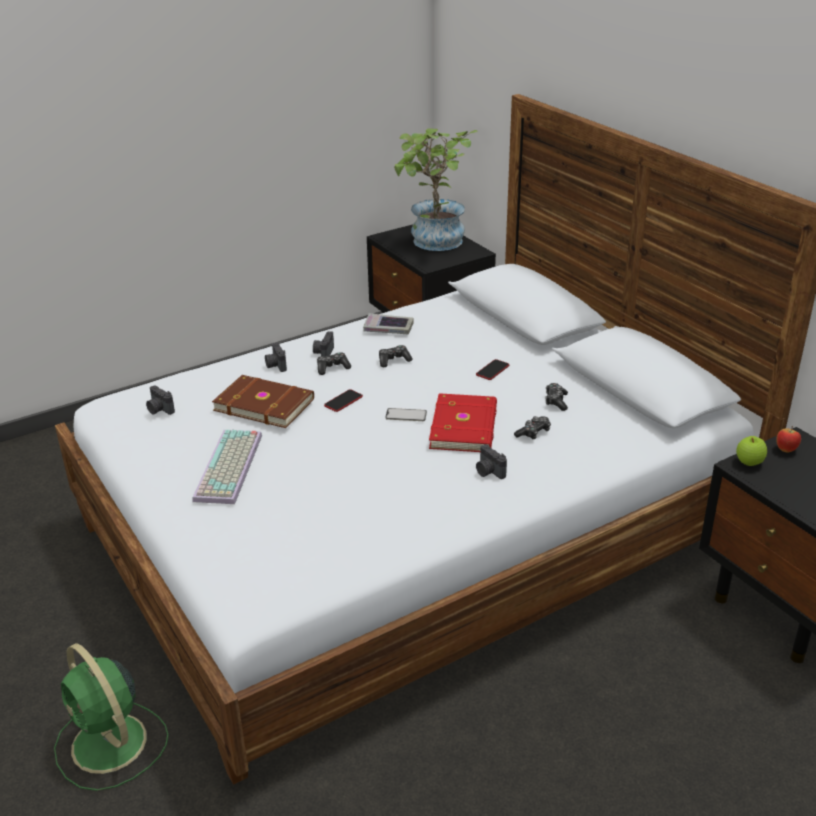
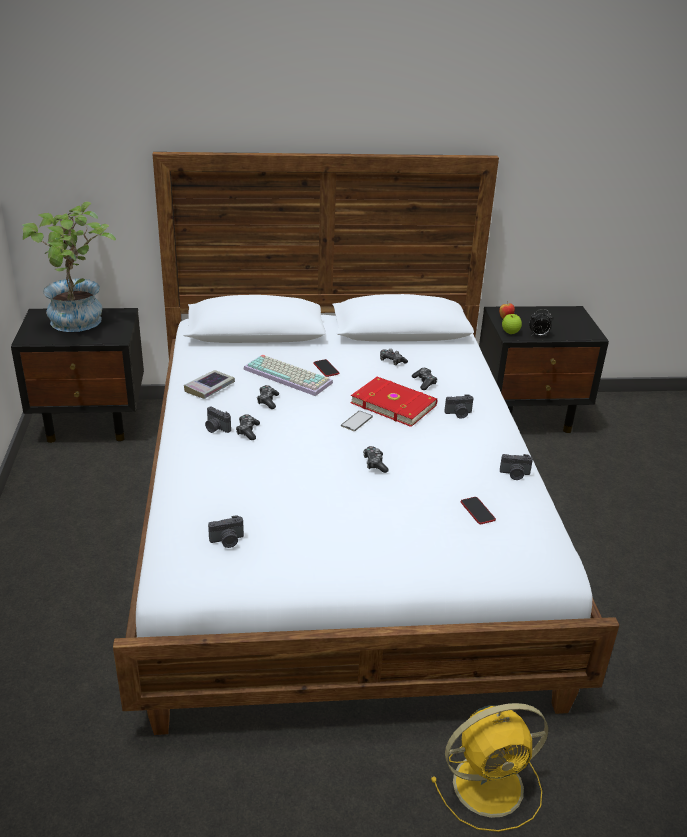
camera: 65 degrees left, 0 degrees up
(111, 745) = (491, 784): green fan -> yellow fan
(230, 468) = (364, 524): keyboard -> keyboard (289, 376)
(264, 404) = (278, 479): brown book -> none
(275, 365) = (211, 457): camera -> camera (515, 474)
(339, 447) = (375, 464): none -> game controller
(343, 401) = (309, 441): phone -> phone (477, 511)
(774, 486) = (538, 335): none -> alarm clock

